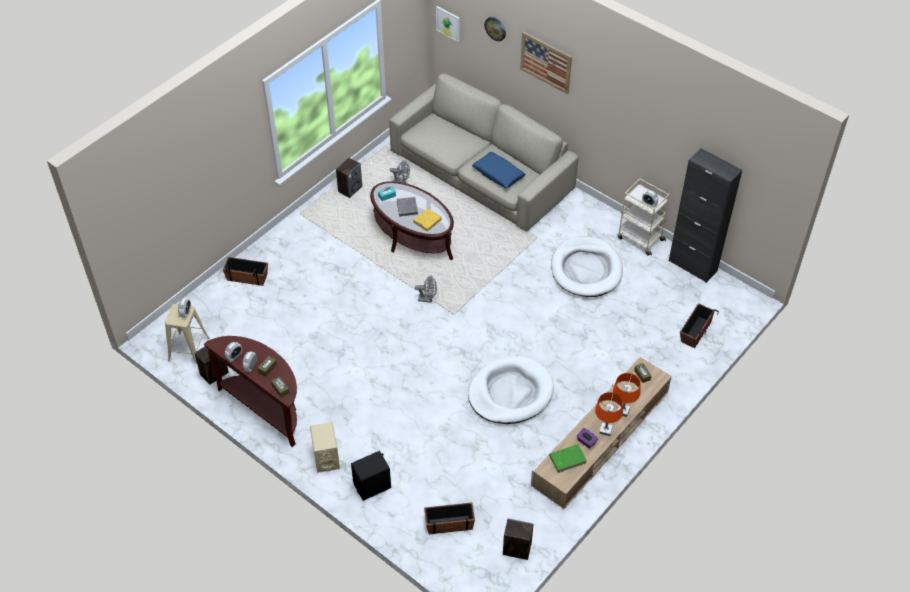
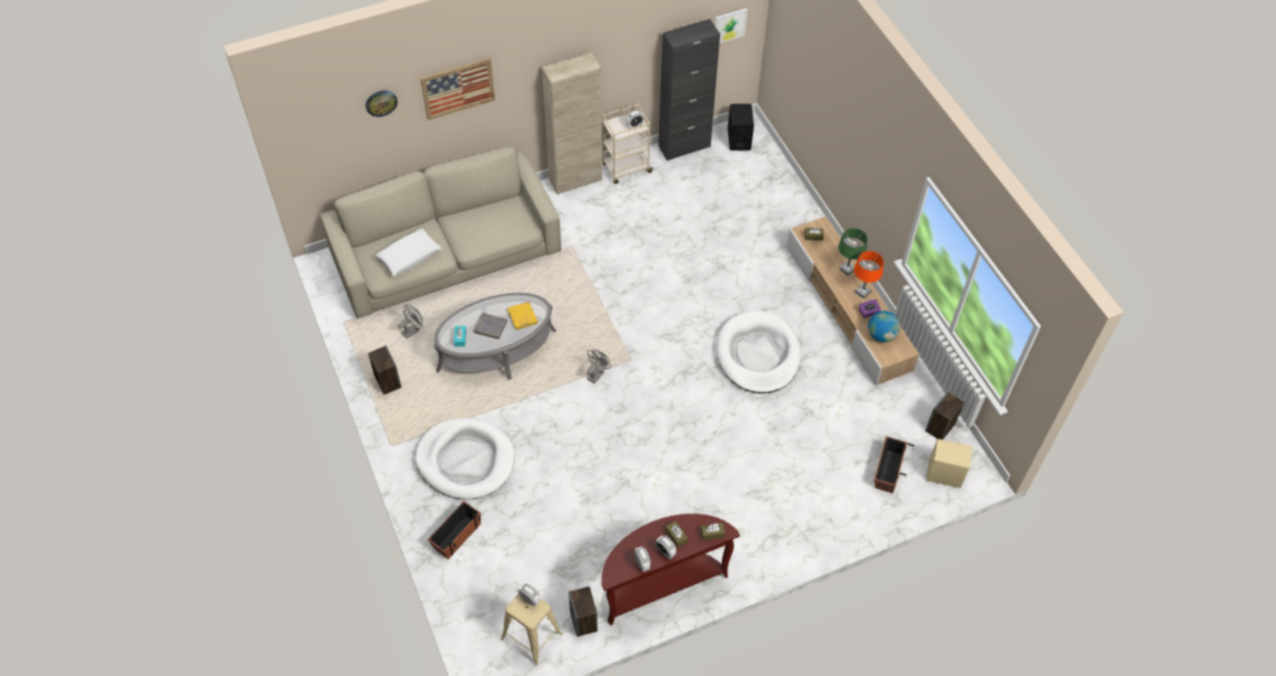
camera: 65 degrees left, 5 degrees up
(326, 457) = (757, 549): beige speaker -> beige speaker (944, 474)
(372, 486) = (813, 520): black speaker -> black speaker (739, 139)
(412, 234) = (496, 350): brown coffee table -> grey coffee table
(441, 141) = (409, 257): none -> white pillow
(448, 23) = (311, 146): picture -> picture (729, 25)
(498, 174) = (494, 229): blue pillow -> none
(568, 459) = (881, 335): green book -> globe
(586, 269) = (639, 227): white dog bed -> white dog bed (465, 460)
(604, 213) = (575, 180): none -> beige cabinet
(623, 411) = (847, 269): orange table lamp -> green table lamp
(695, 331) = (763, 182): planter -> none

